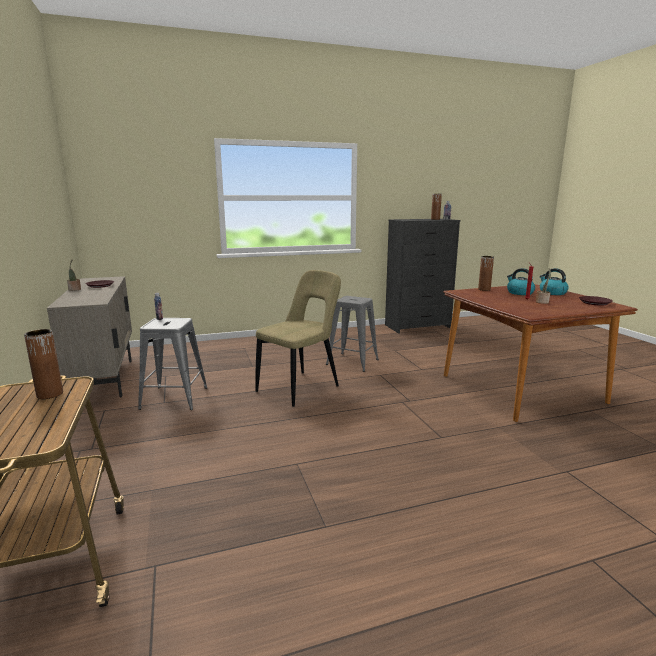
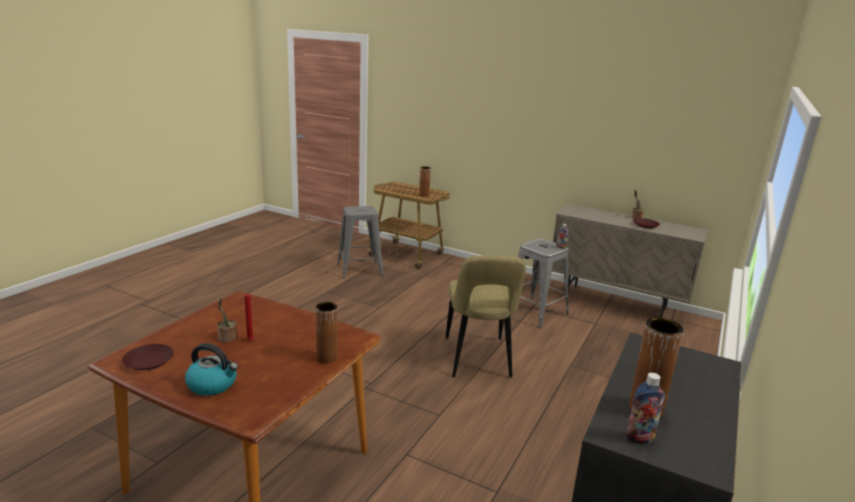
camera: 135 degrees right, 5 degrees up
(352, 362) = (501, 425): grey stool -> grey stool (359, 269)
(519, 293) = (267, 364): kettle -> none

